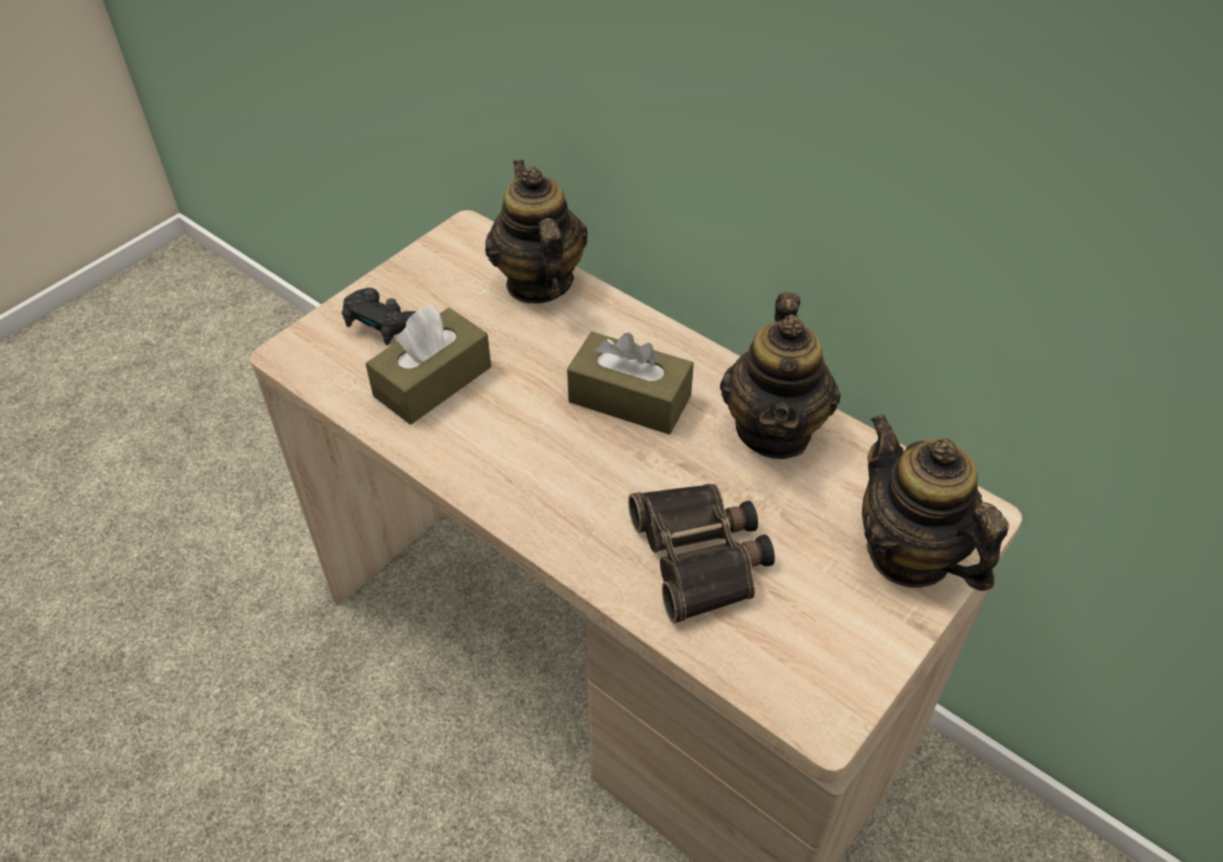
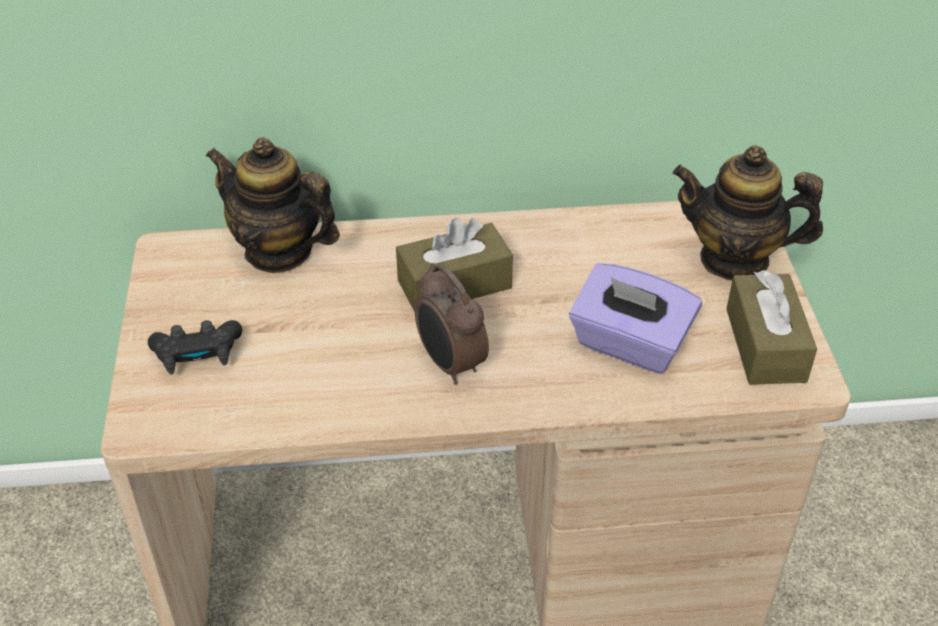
camera: 45 degrees left, 5 degrees down
(433, 381) = (294, 368): brown tissue box -> brown tissue box (765, 345)
(539, 462) = (450, 365): none -> alarm clock
(702, 556) = (629, 344): binoculars -> purple tissue box
(774, 430) = (570, 242): teapot -> none

